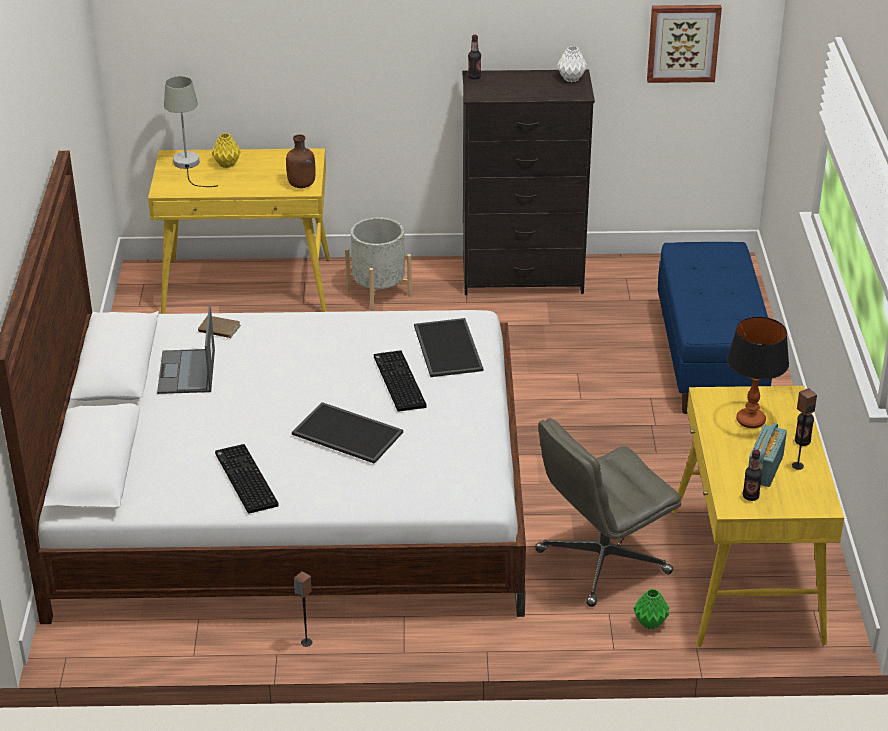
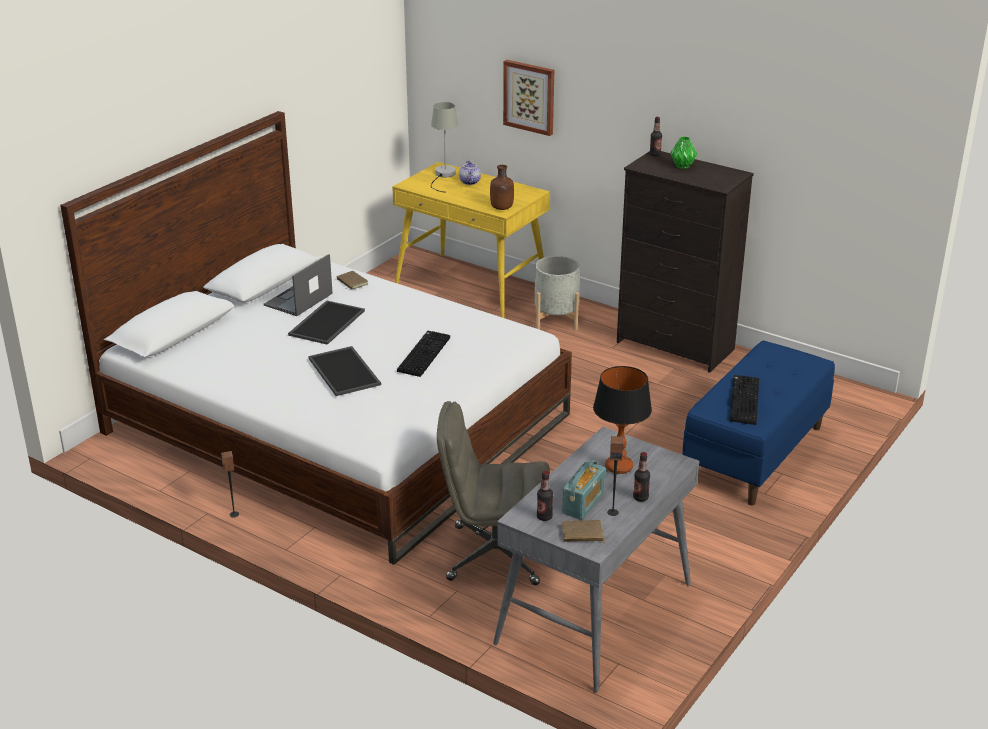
camera: 35 degrees right, 5 degrees down
(226, 164) = (469, 182): yellow vase -> teapot
(244, 479) = (245, 374): keyboard -> keyboard (743, 400)
(446, 348) = (485, 345): tray -> tray (326, 322)
(572, 79) = (729, 175): white vase -> none
(649, 623) = (478, 611): green vase -> green vase (682, 166)
(683, 42) = (841, 169): picture -> picture (529, 97)
(747, 576) = (594, 614): yellow desk -> grey desk
(764, 468) = (583, 503): radio -> radio turned 150 degrees clockwise
(799, 498) = (582, 534): none -> brown book

